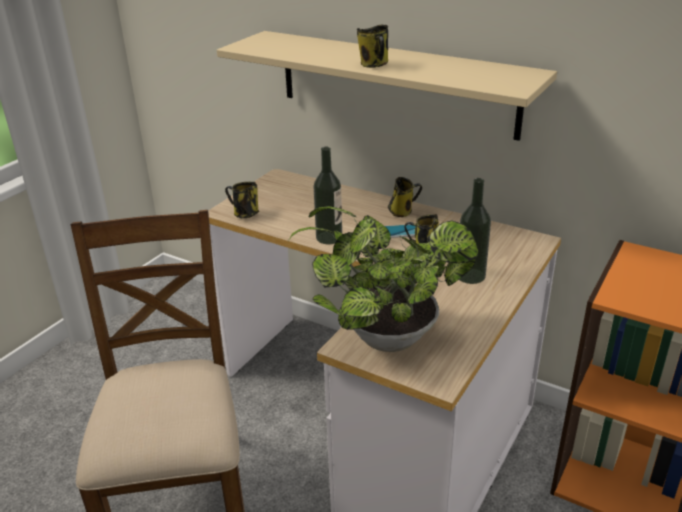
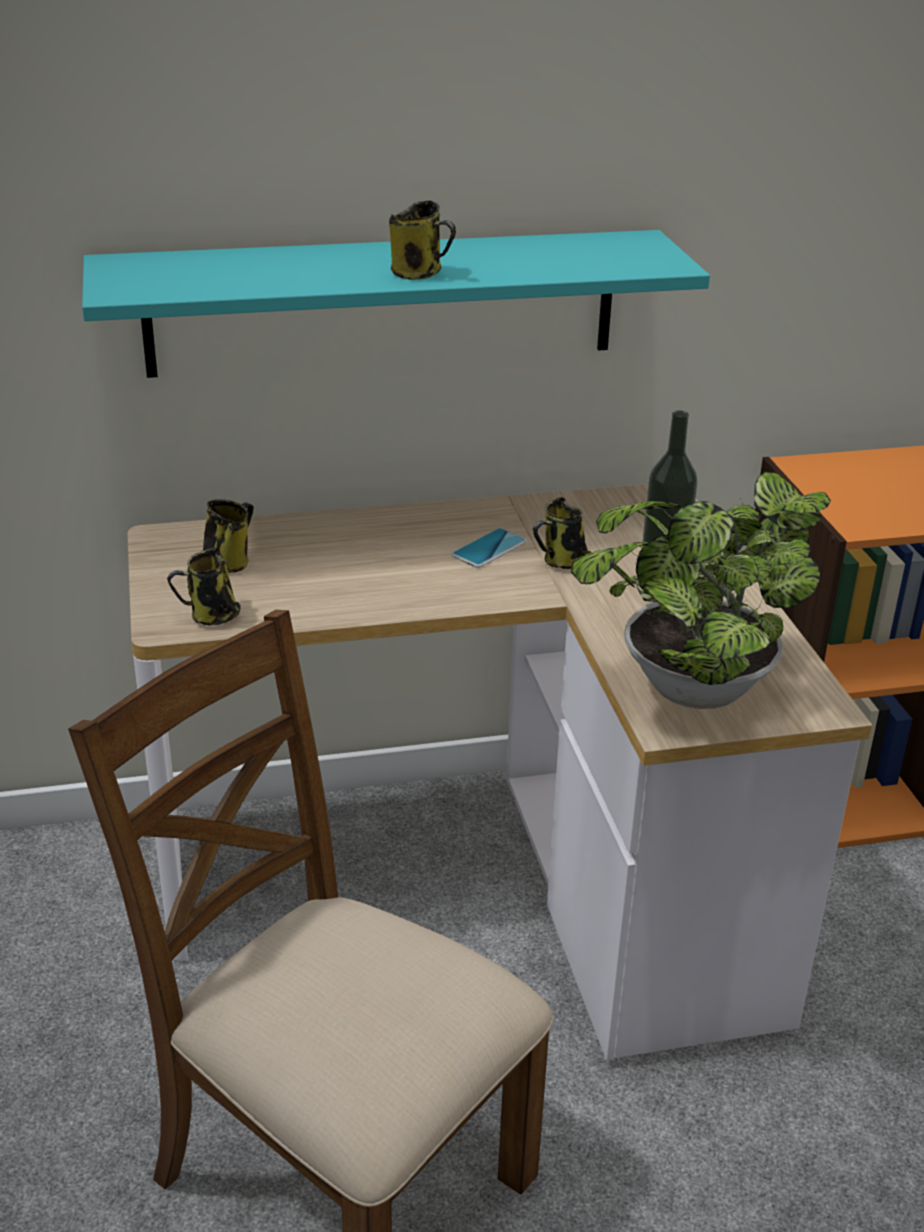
camera: 45 degrees left, 0 degrees up
(329, 237) = (405, 597): bottle -> none
(395, 83) = (383, 303): beige shelf -> turquoise shelf
(402, 211) = (444, 520): mug -> mug (230, 562)

